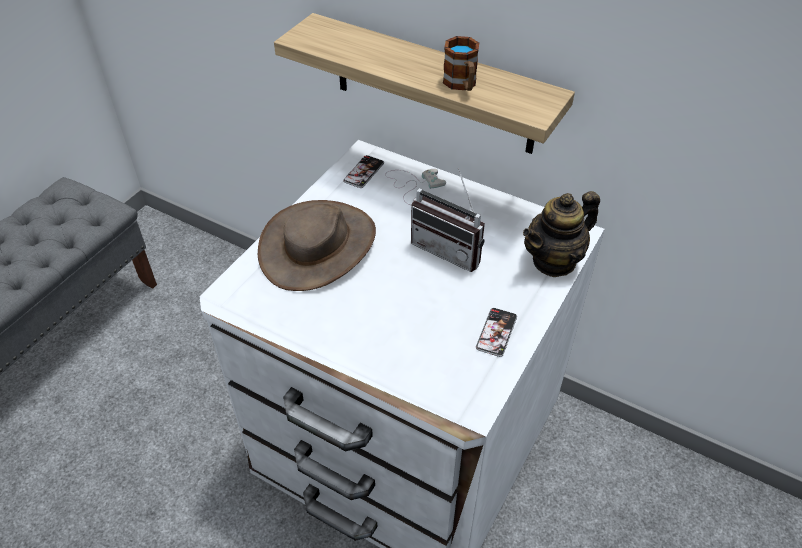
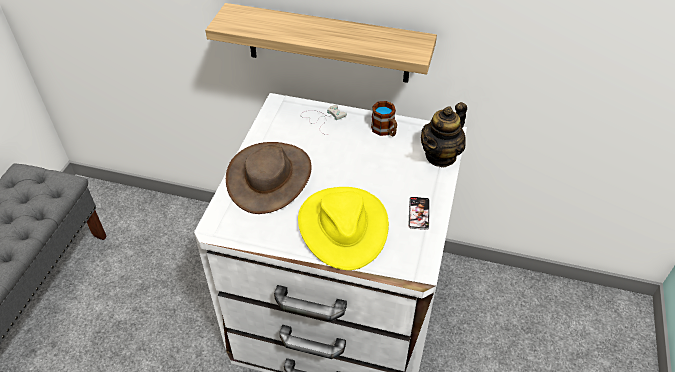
camera: 15 degrees left, 0 degrees up
(364, 172) = (283, 116): phone -> none
(387, 329) = (342, 227): none -> yellow hat
(450, 249) = (366, 161): radio -> none
(462, 85) = (357, 41): mug -> mug (385, 131)

